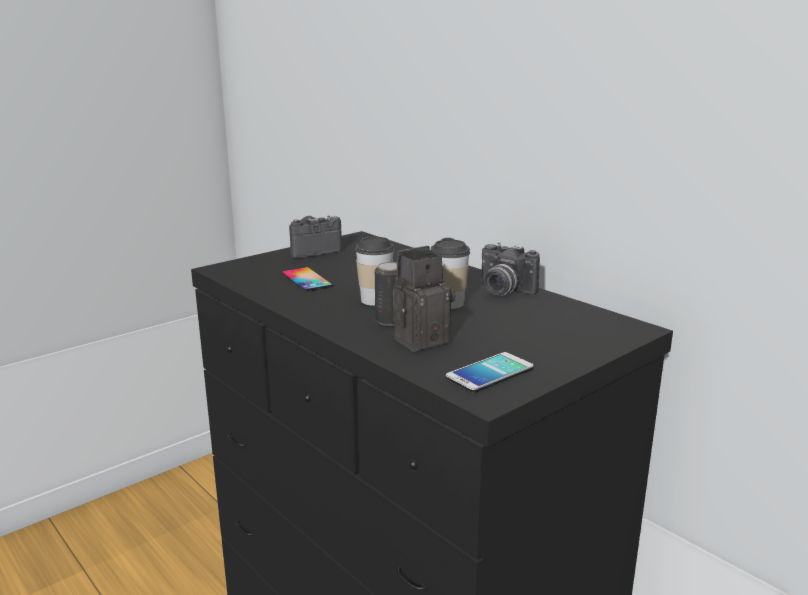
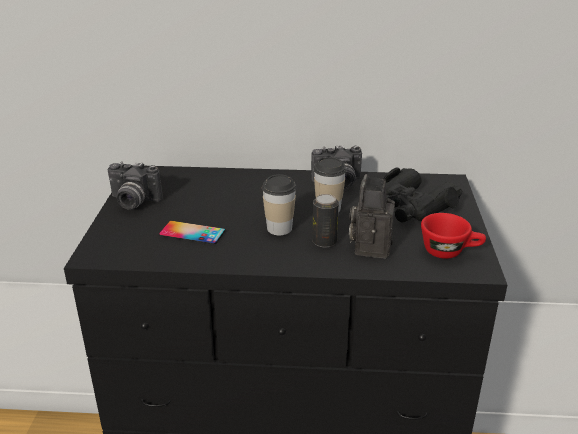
camera: 45 degrees left, 10 degrees up
(312, 250) = (133, 202): camera -> camera turned 90 degrees counterclockwise
(490, 373) = (450, 251): phone -> red cup
(533, 330) = (410, 207): none -> black binoculars

